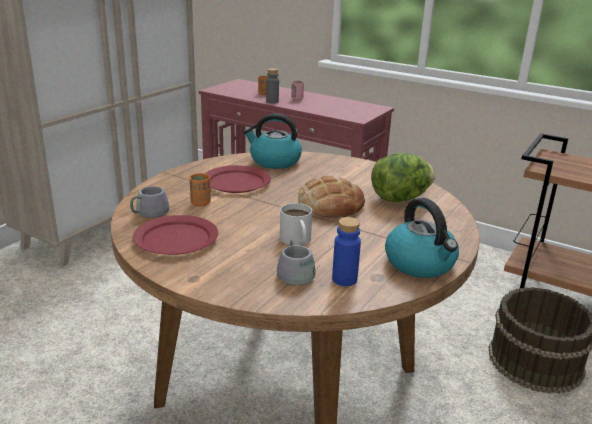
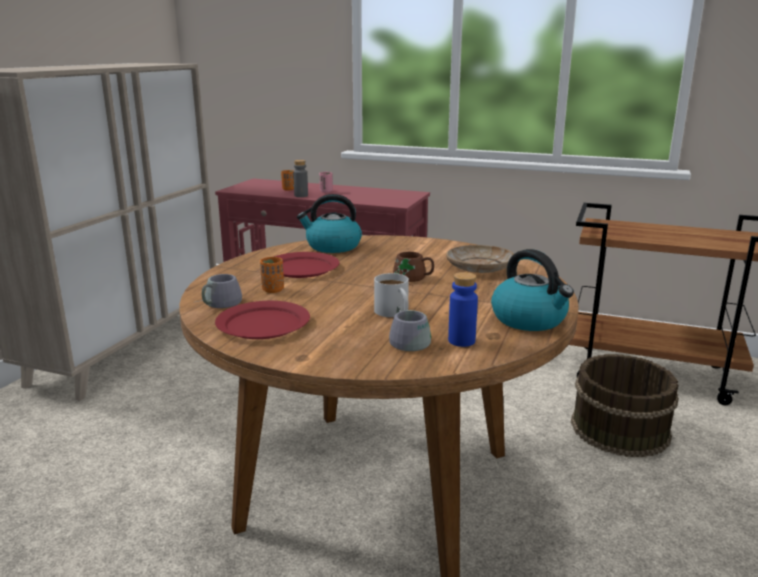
camera: 10 degrees left, 5 degrees down
(330, 205) = (412, 279): bread -> brown mug
(400, 198) = (479, 267): lettuce -> beige plate

